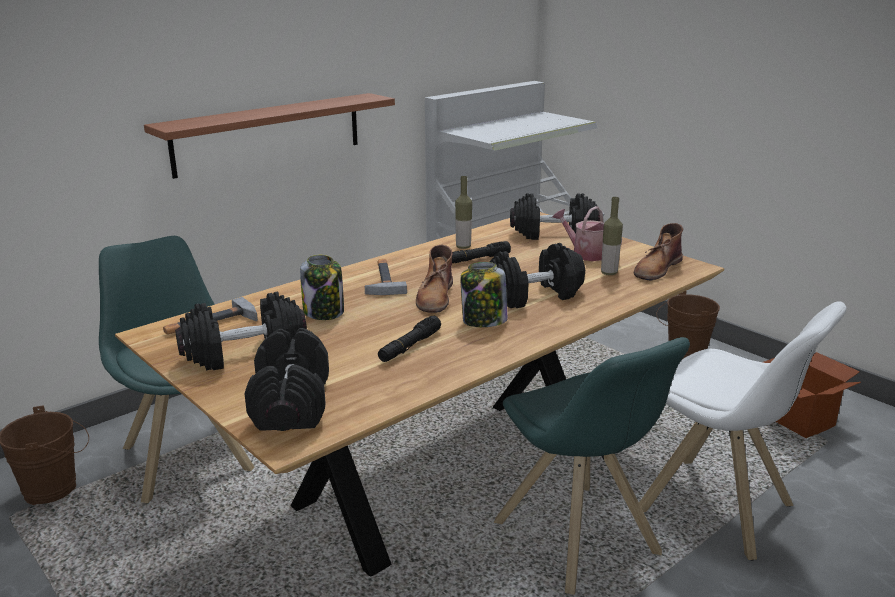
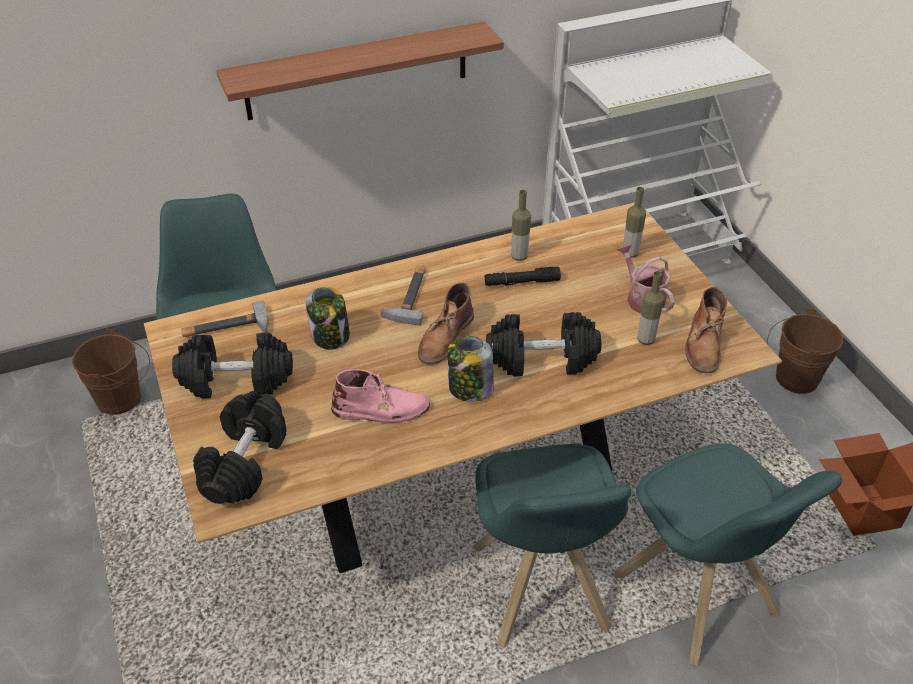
camera: 20 degrees right, 20 degrees up
(410, 346) = (381, 409): black flashlight -> pink boot
(553, 234) = (630, 253): black dumbbell -> bottle
(657, 268) = (704, 344): brown boot -> brown boot turned 45 degrees counterclockwise
(716, 507) = (697, 594): white chair -> turquoise chair

